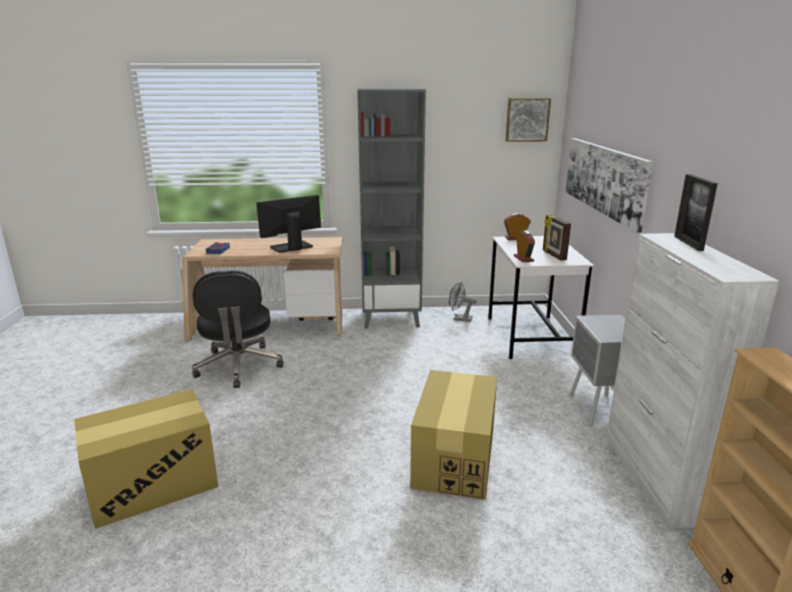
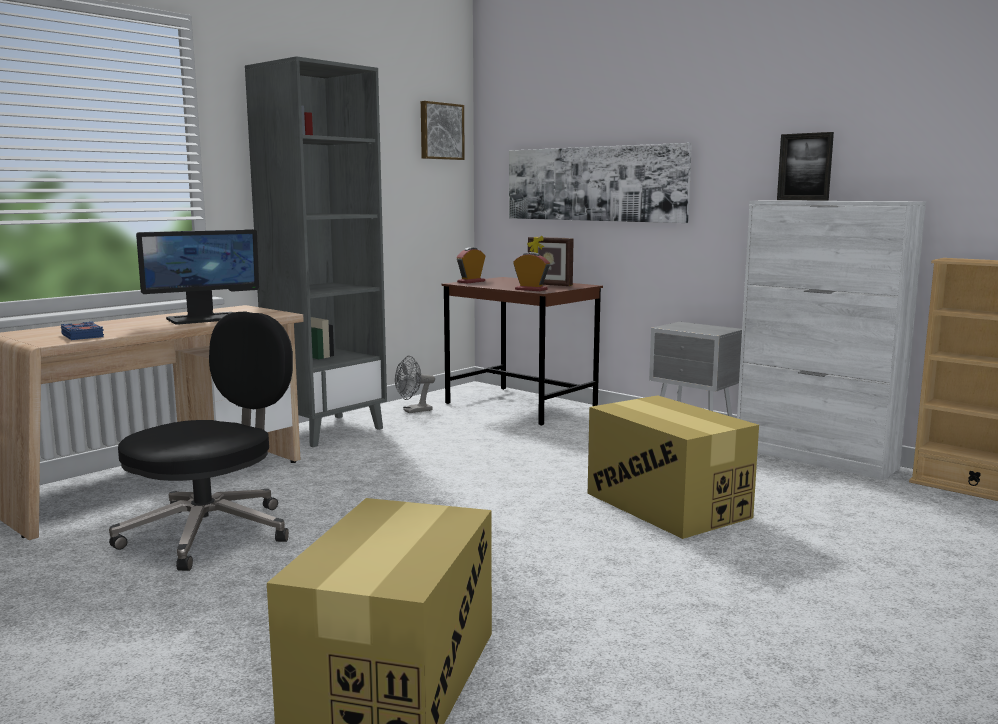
camera: 45 degrees left, 10 degrees down
(238, 366) = (211, 532): black office chair -> black office chair turned 90 degrees counterclockwise
(291, 247) = (205, 318): monitor -> monitor turned 135 degrees counterclockwise
(531, 337) = (521, 406): white desk -> brown desk

